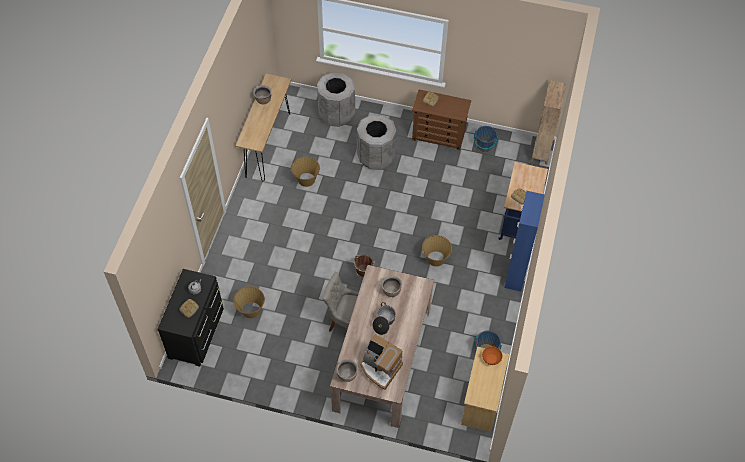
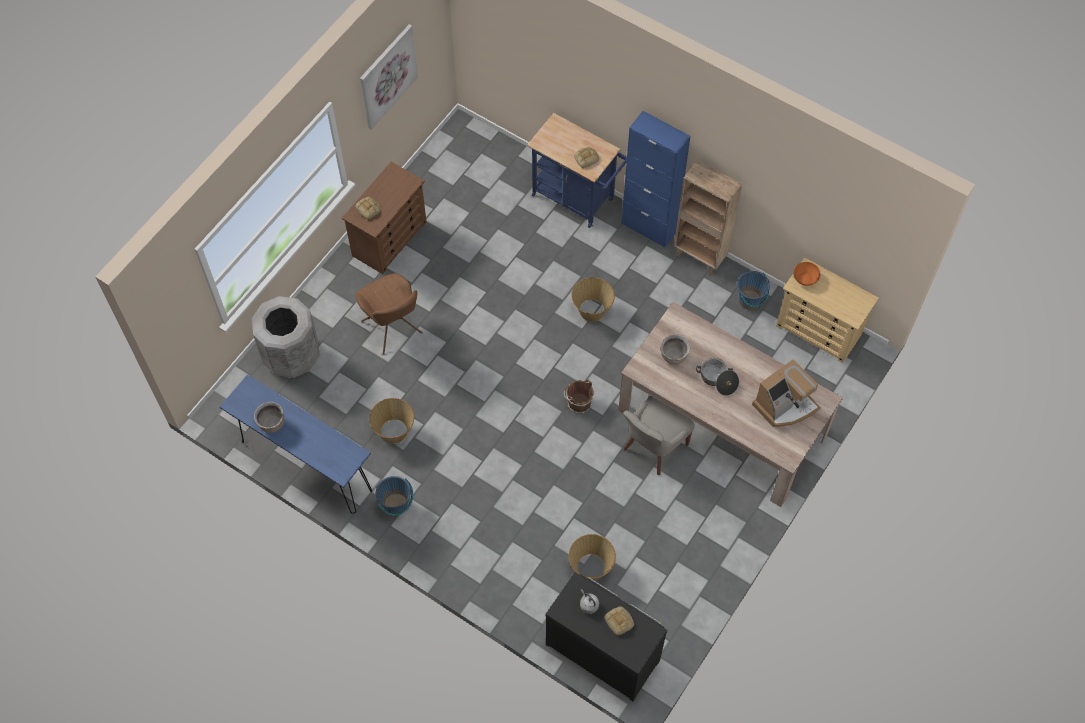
camera: 70 degrees left, 5 degrees up
(268, 145) = (306, 465): brown console table -> blue console table
(347, 375) = (784, 447): brown cooking pot -> none
(375, 157) = (393, 329): grey trash can -> brown chair
(484, 146) = (432, 191): blue bucket -> blue bucket (396, 505)
(501, 55) = (388, 76): none -> picture
(540, 152) = (471, 131): brown bookcase -> brown bookcase (700, 257)

